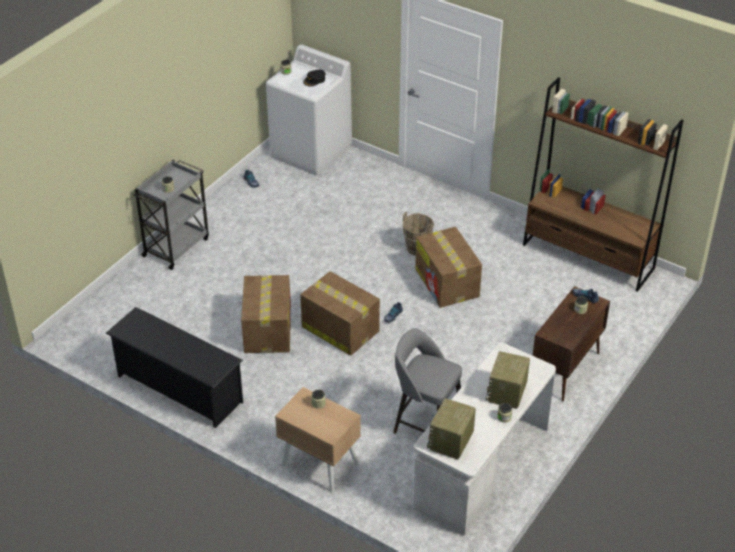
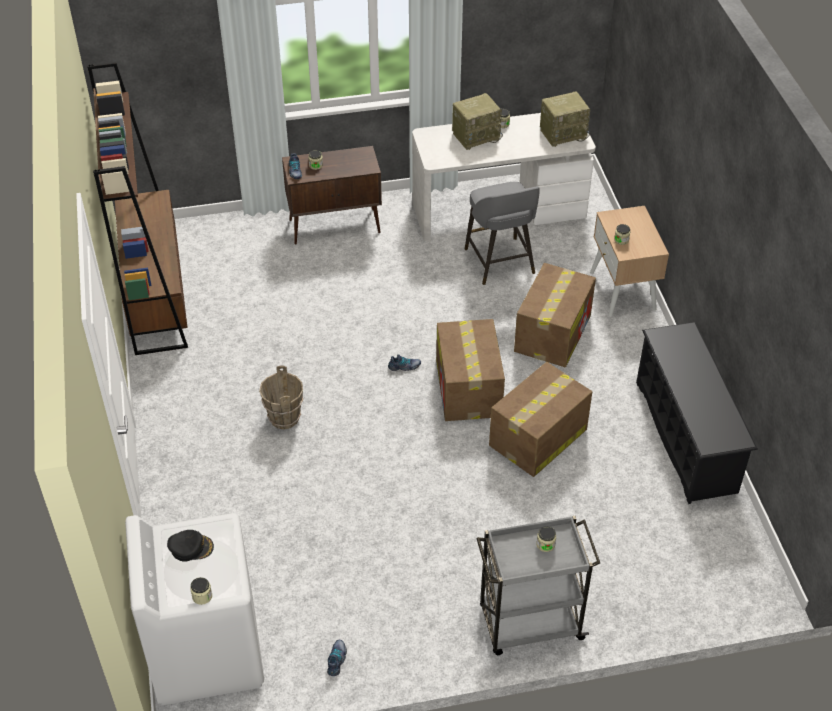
camera: 135 degrees left, 5 degrees up
(447, 283) = (312, 361): cardboard box -> cardboard box (553, 332)

